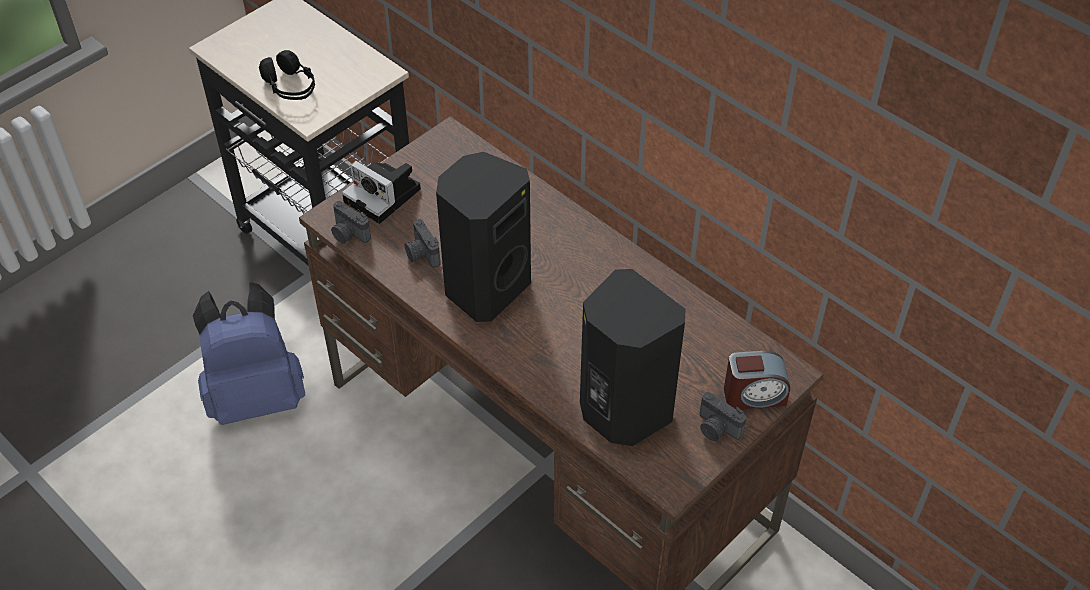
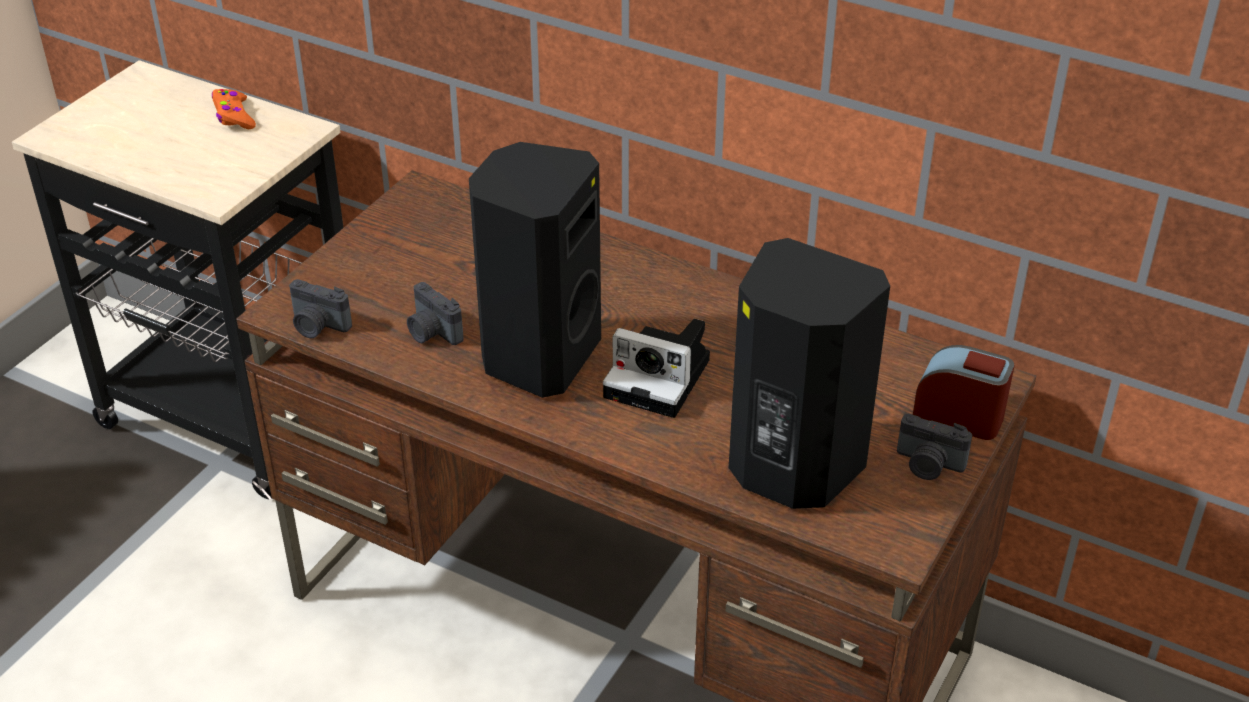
camera: 15 degrees left, 10 degrees down
(256, 396) = (181, 634): blue backpack -> none
(290, 87) = (177, 164): black headphones -> none
(339, 52) = (234, 116): none -> orange game controller
(385, 196) = (354, 273): camera -> camera (662, 378)
(754, 395) = (959, 416): alarm clock -> alarm clock turned 135 degrees counterclockwise

